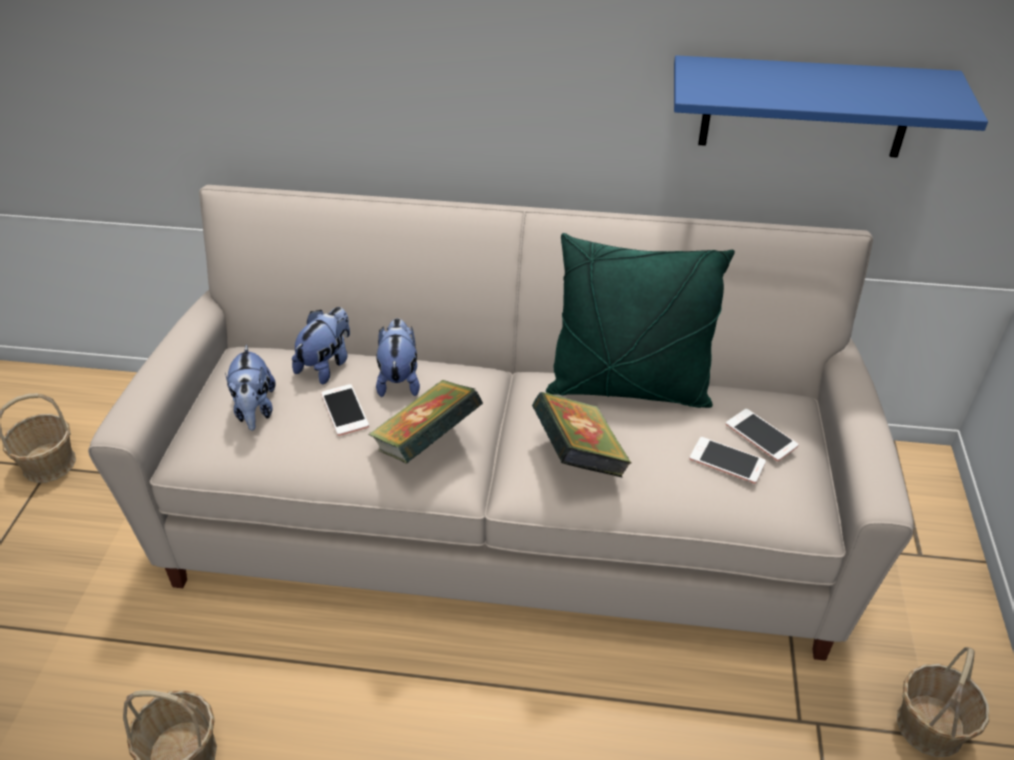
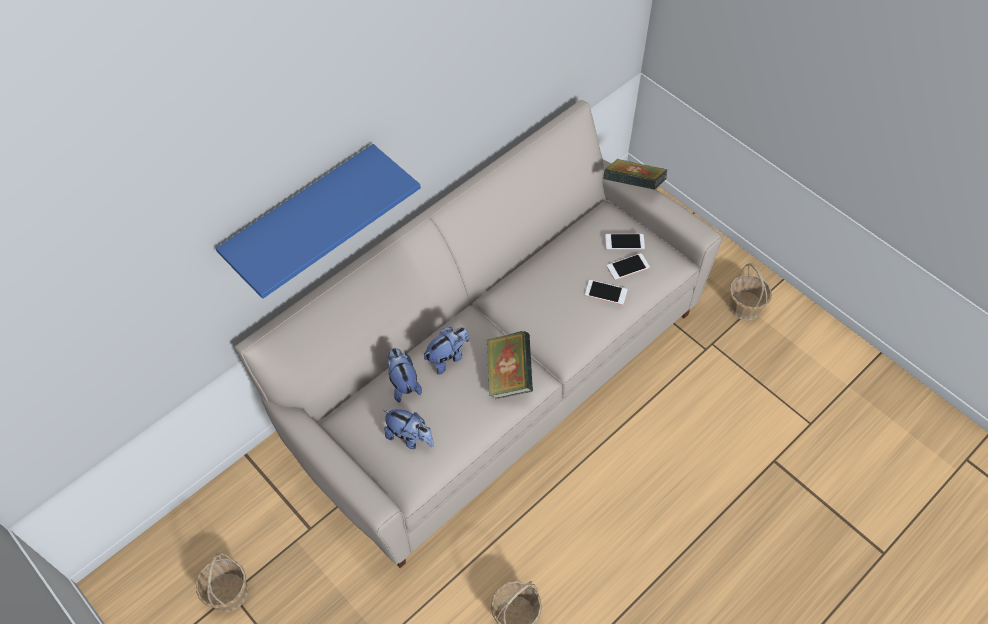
camera: 50 degrees left, 15 degrees up
(344, 410) = (451, 396): phone -> phone (606, 292)
(399, 379) = (447, 357): plush toy -> plush toy turned 105 degrees clockwise
(578, 457) = (574, 320): book -> book (633, 186)
(628, 388) = (546, 266): green pillow -> none
(806, 107) = (541, 65): blue shelf -> blue shelf (302, 214)

